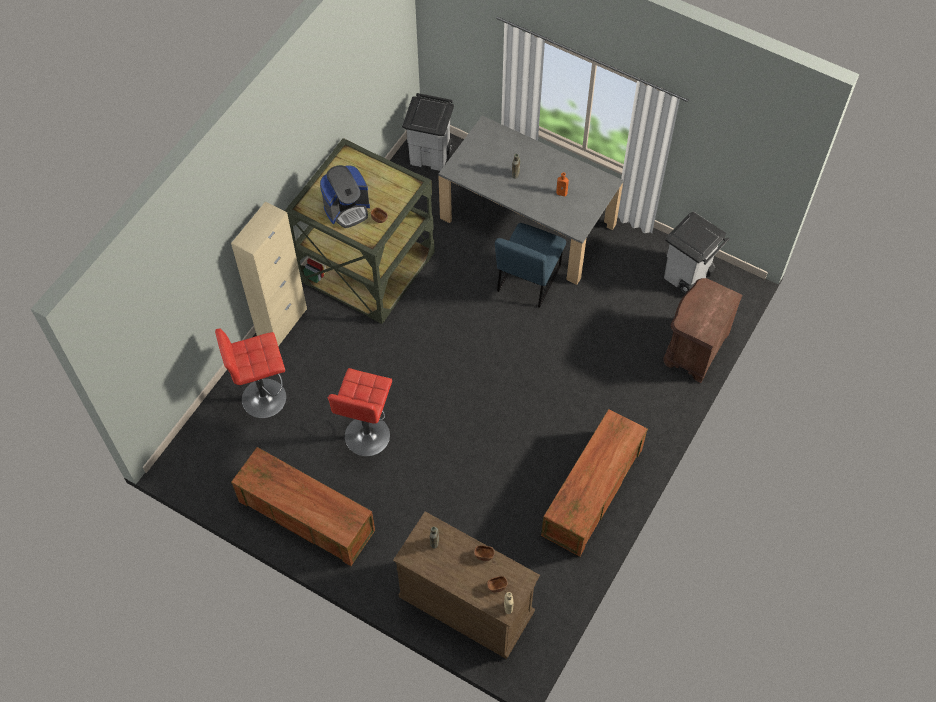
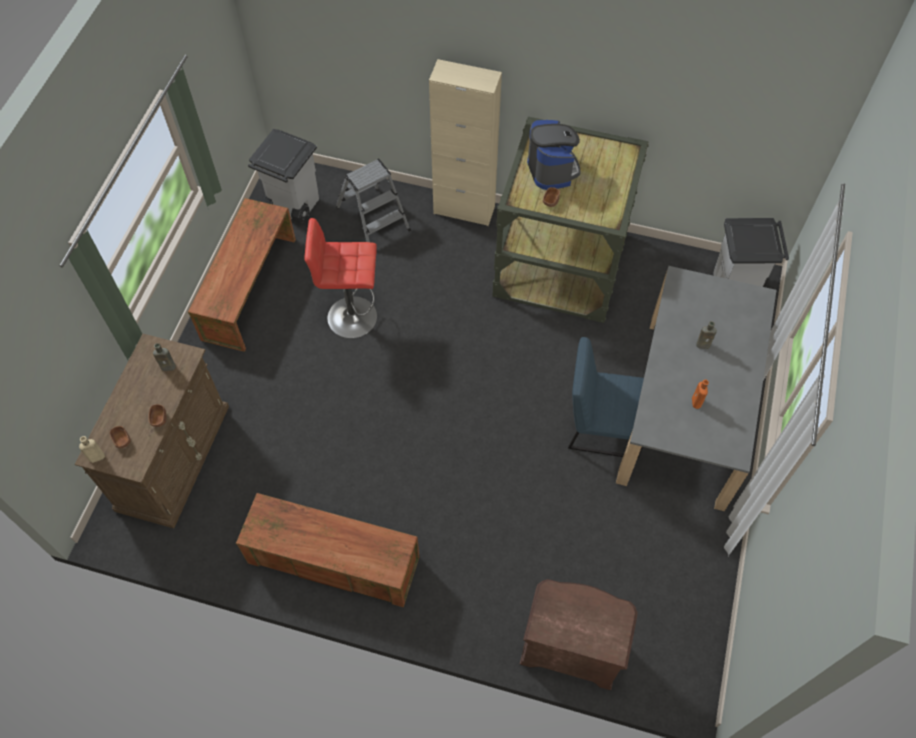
camera: 75 degrees right, 0 degrees up
(263, 398) = (373, 218): red stool -> grey step ladder
(347, 209) = (552, 169): coffee machine -> coffee machine turned 150 degrees counterclockwise
(687, 277) = (678, 617): grey trash can -> grey trash can (292, 205)

